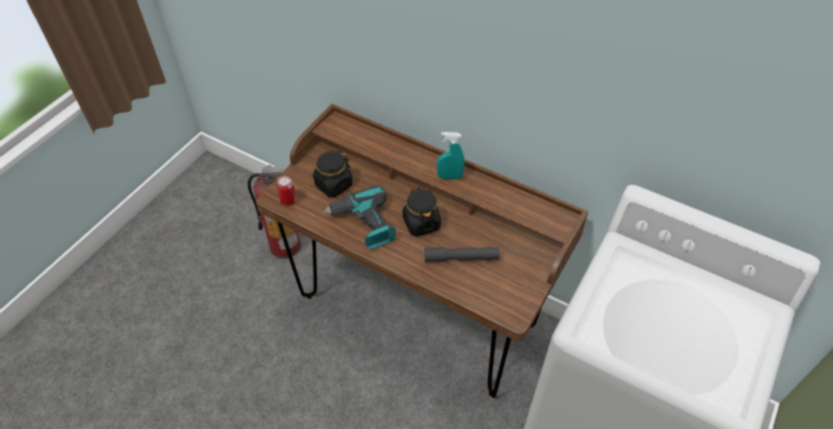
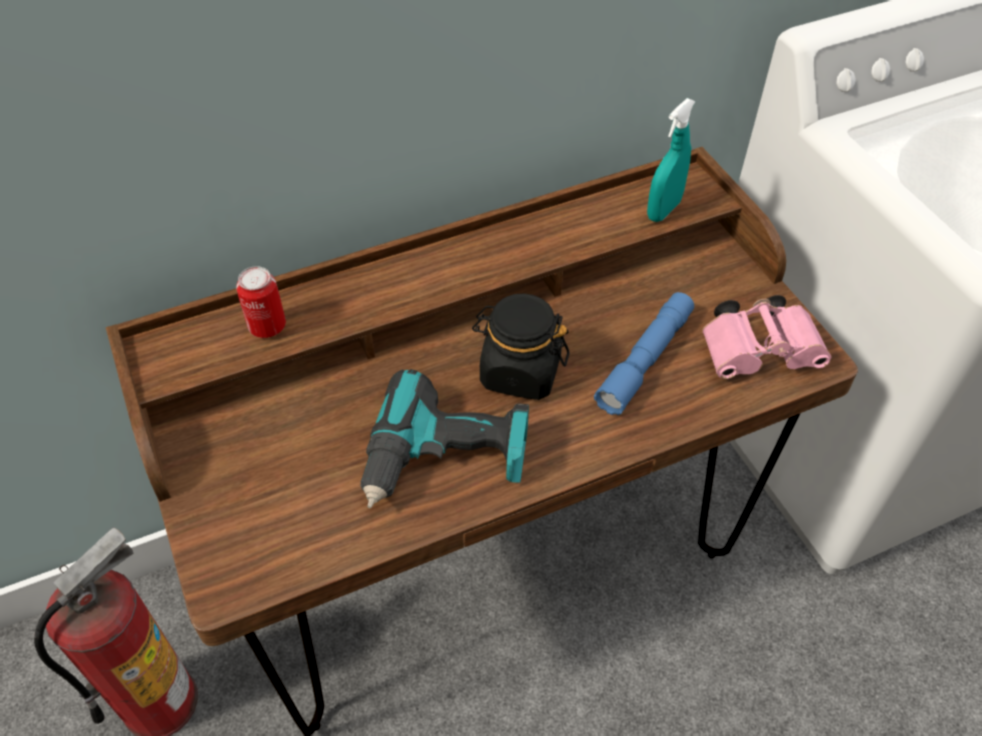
camera: 55 degrees left, 0 degrees up
(288, 200) = (259, 560): can -> can (267, 326)
(333, 185) = (298, 456): black jar -> none
(449, 177) = (477, 262): turquoise spray bottle -> turquoise spray bottle (663, 210)
(461, 258) = (645, 360): grey flashlight -> blue flashlight
(500, 295) = (762, 353): none -> pink binoculars

